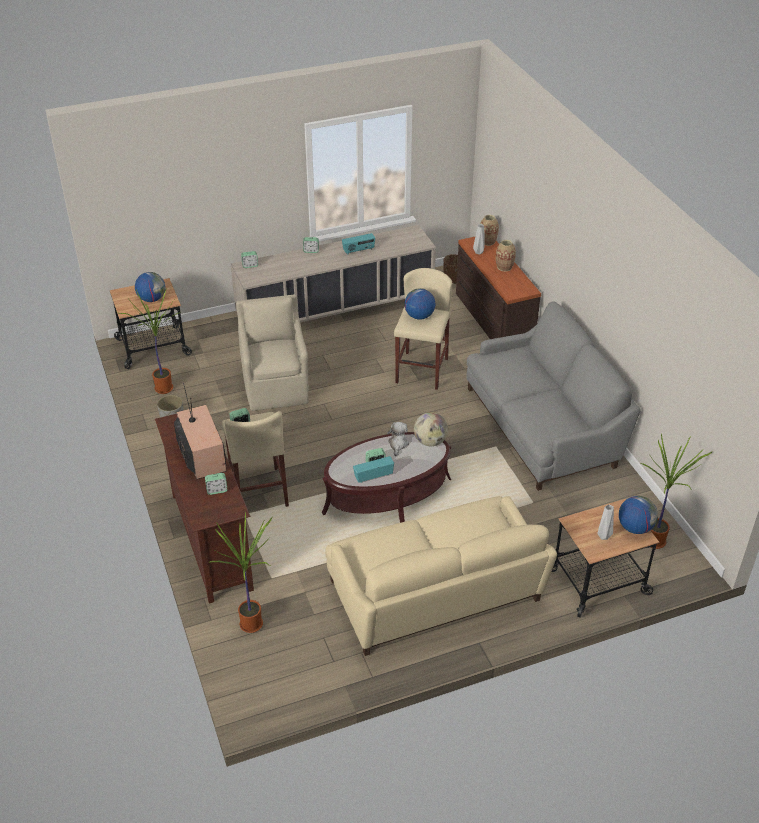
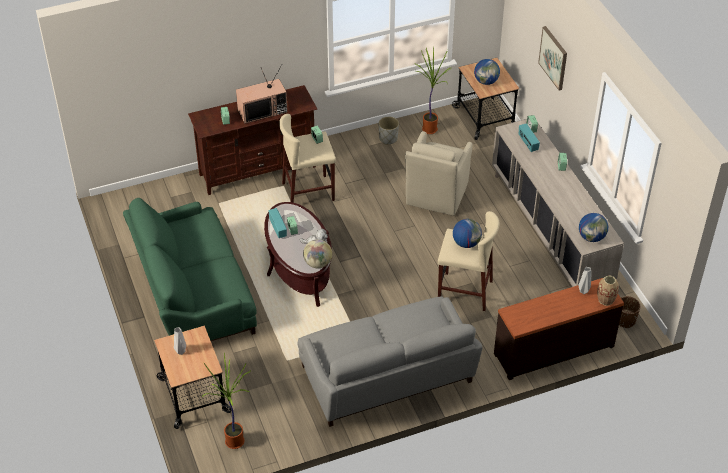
camera: 90 degrees right, 5 degrees up
(213, 191) = (553, 57): none -> picture
(253, 624) = (178, 196): potted plant -> none
(276, 386) = (436, 195): beige armchair -> beige armchair turned 120 degrees clockwise
(358, 250) = (567, 199): radio -> radio (527, 143)
(435, 593) = (193, 293): beige sofa -> green sofa
(504, 267) = (558, 310): vase -> none
(635, 527) = (188, 373): globe -> globe (591, 237)

